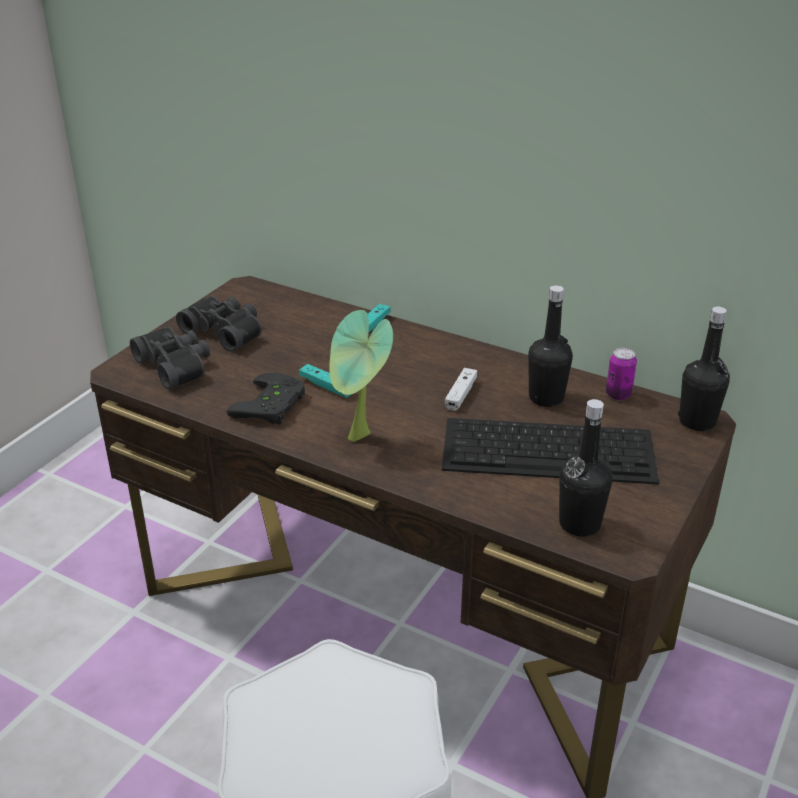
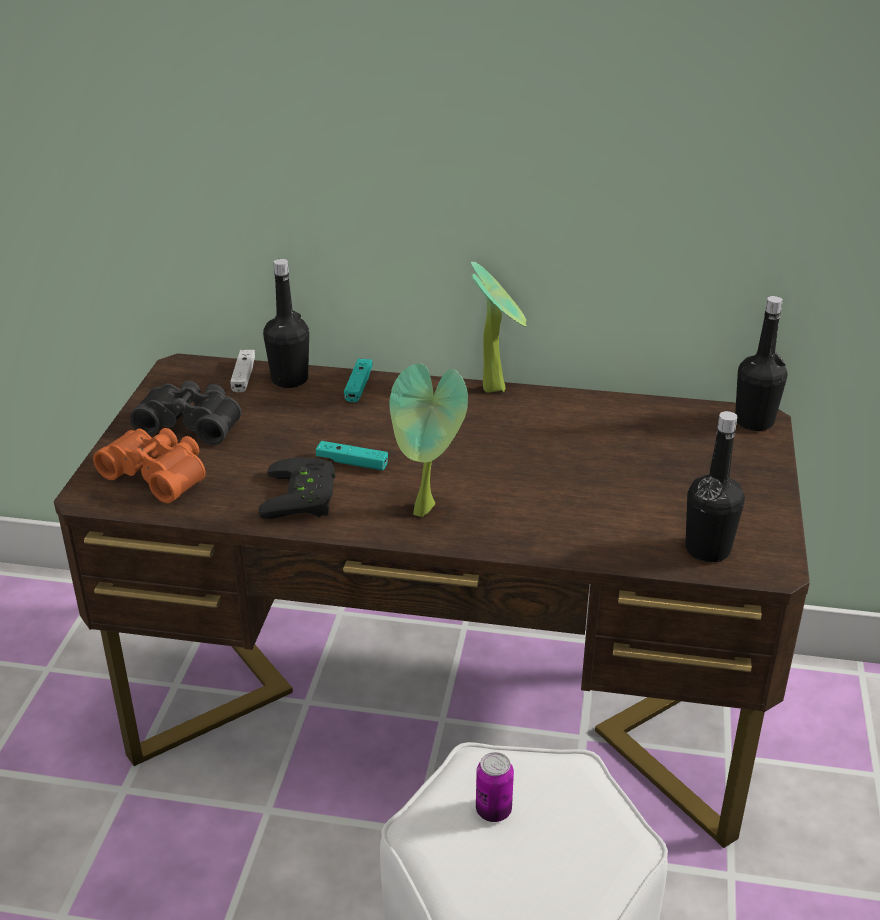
camera: 20 degrees left, 0 degrees up
(176, 365) = (159, 474): black binoculars -> orange binoculars
(461, 394) = (504, 442): white game controller -> white game controller (243, 376)
(484, 348) = (496, 387): none -> potted plant
(546, 398) = (594, 427): black bottle -> black bottle (290, 380)
(550, 450) = (632, 480): keyboard -> none
(618, 395) = (663, 410): can -> can (493, 811)

